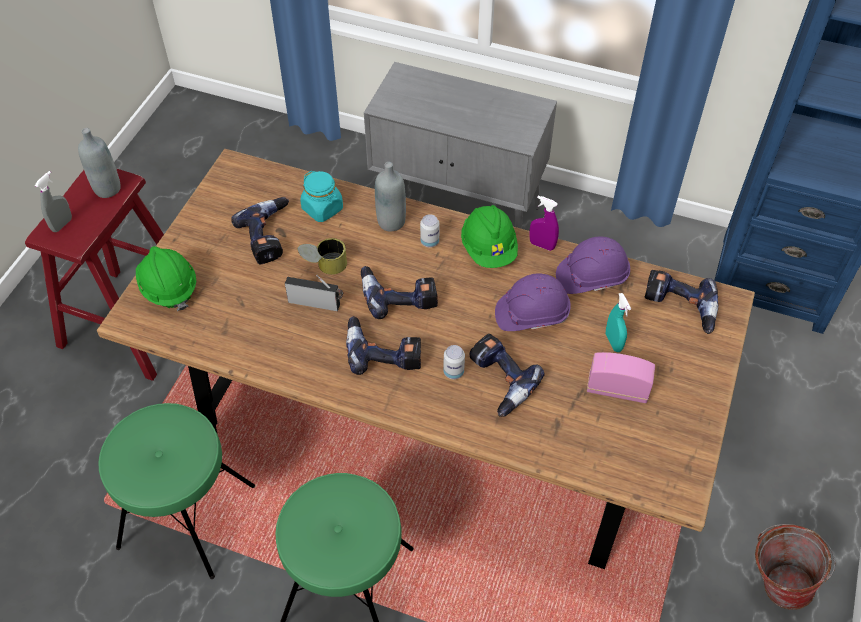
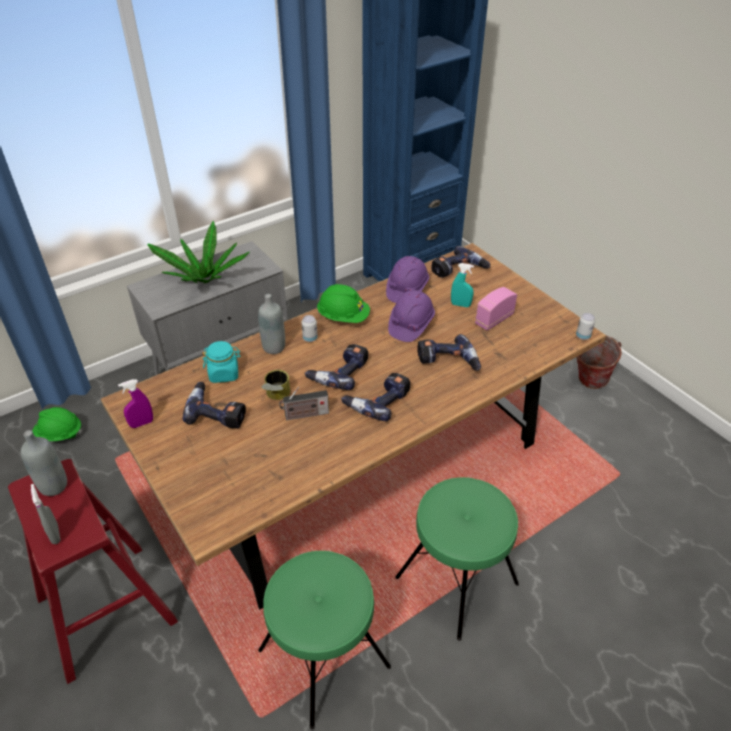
camera: 55 degrees left, 10 degrees down
(169, 288) = (202, 492): green hard hat -> green hard hat (59, 434)
(317, 303) = (304, 415): radio -> radio turned 150 degrees counterclockwise
(453, 372) = (423, 378): can -> can (582, 336)
(458, 106) = (204, 278): none -> potted plant
(542, 245) = (363, 295): purple spray bottle -> purple spray bottle (142, 423)

